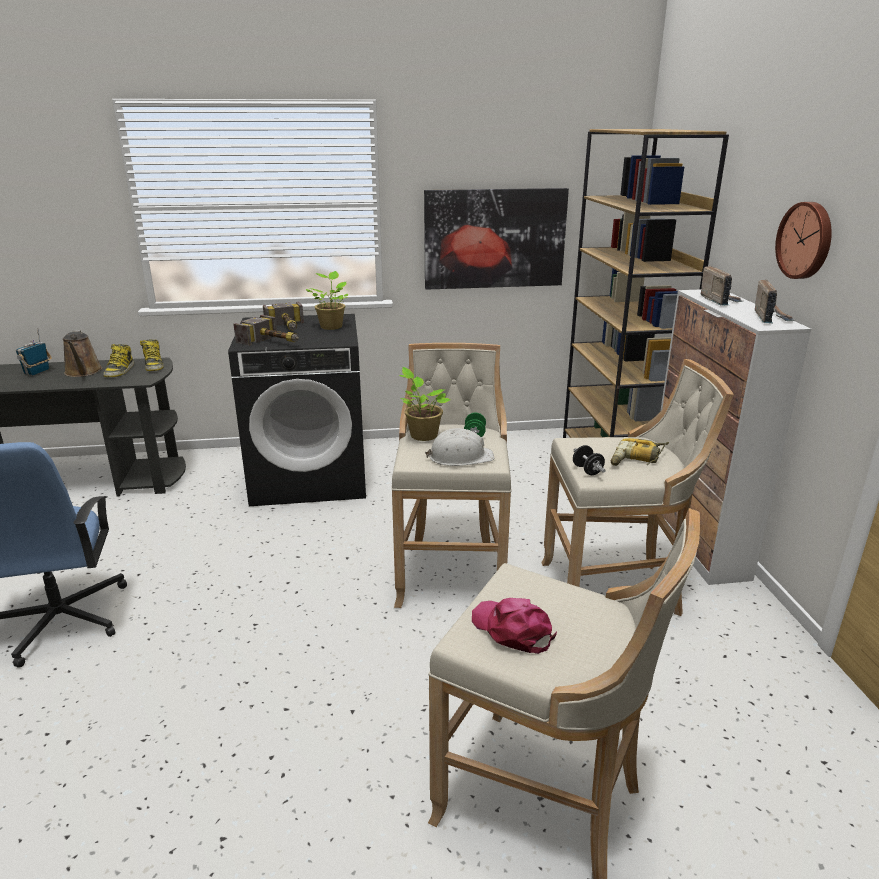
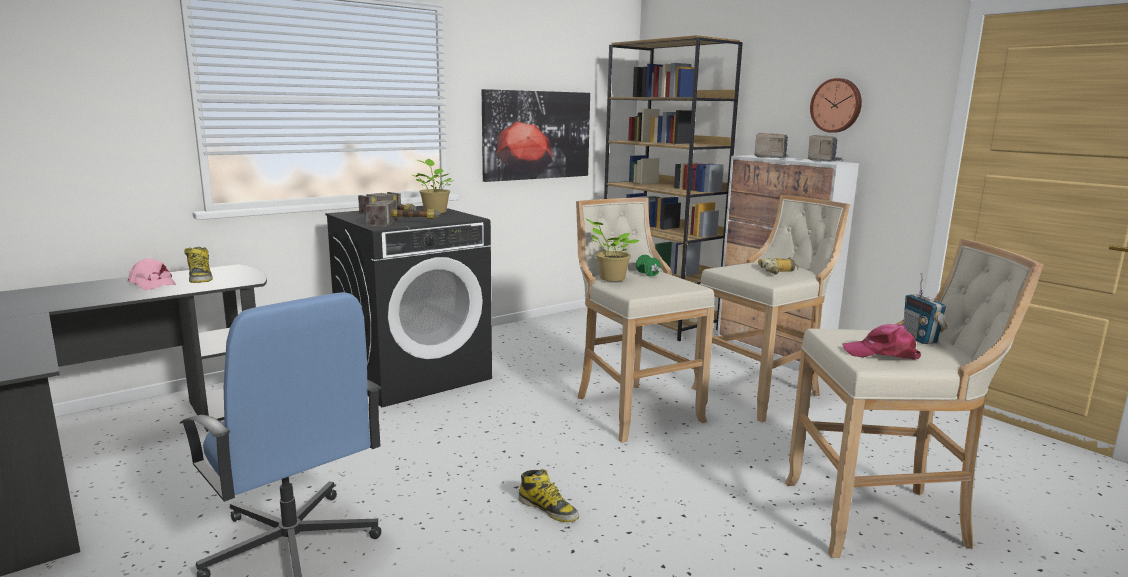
camera: 30 degrees left, 10 degrees down
(37, 372) = (84, 290): radio -> radio (920, 339)
(83, 372) = (152, 284): brown watering can -> pink cap
(153, 365) = (234, 270): boot -> boot (548, 509)
(460, 457) = (663, 286): white hard hat -> none
(587, 470) = (761, 280): black dumbbell -> none

